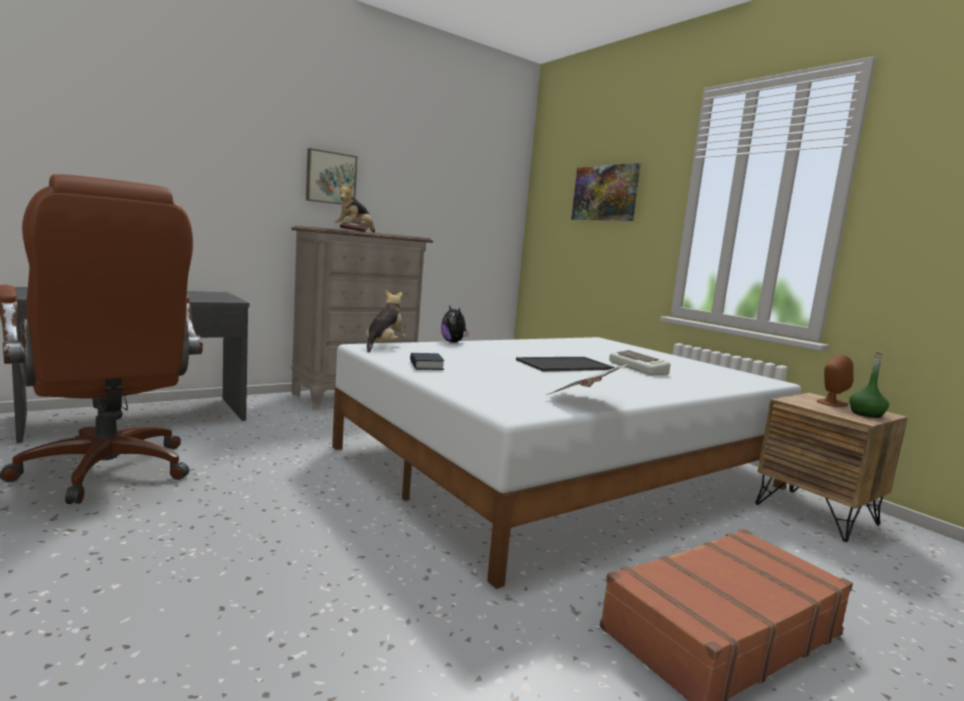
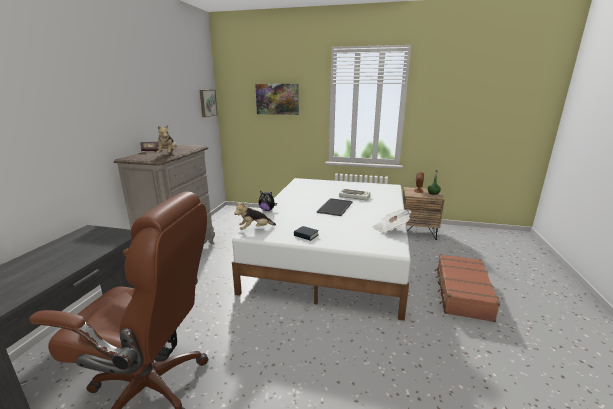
camera: 40 degrees left, 10 degrees up
(330, 178) = (125, 116): picture -> picture (207, 103)
(384, 346) = (255, 229): plush toy -> plush toy turned 90 degrees counterclockwise

